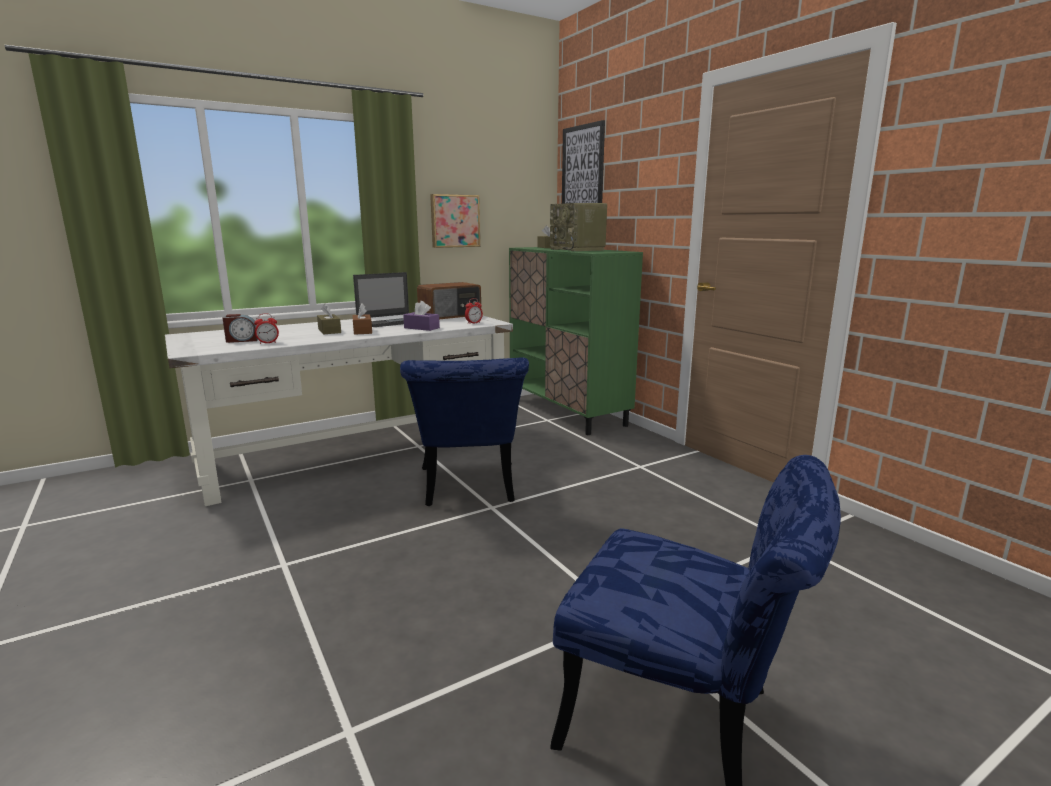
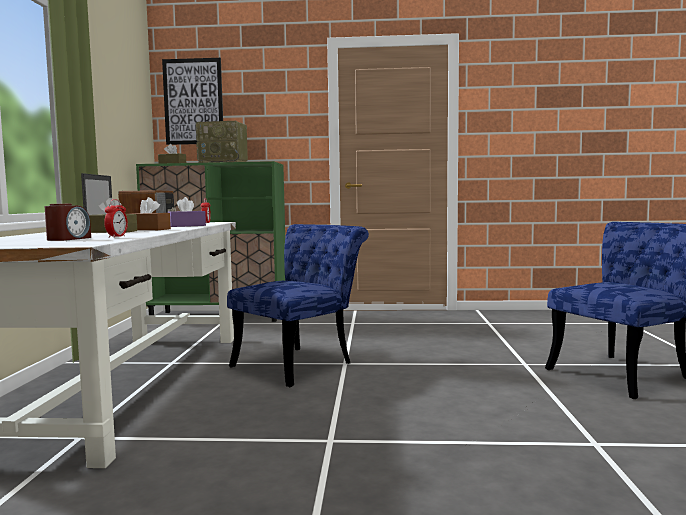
camera: 55 degrees left, 10 degrees down
(454, 221) = (102, 130): picture -> none
(468, 489) = (301, 363): blue chair -> blue chair turned 75 degrees counterclockwise

